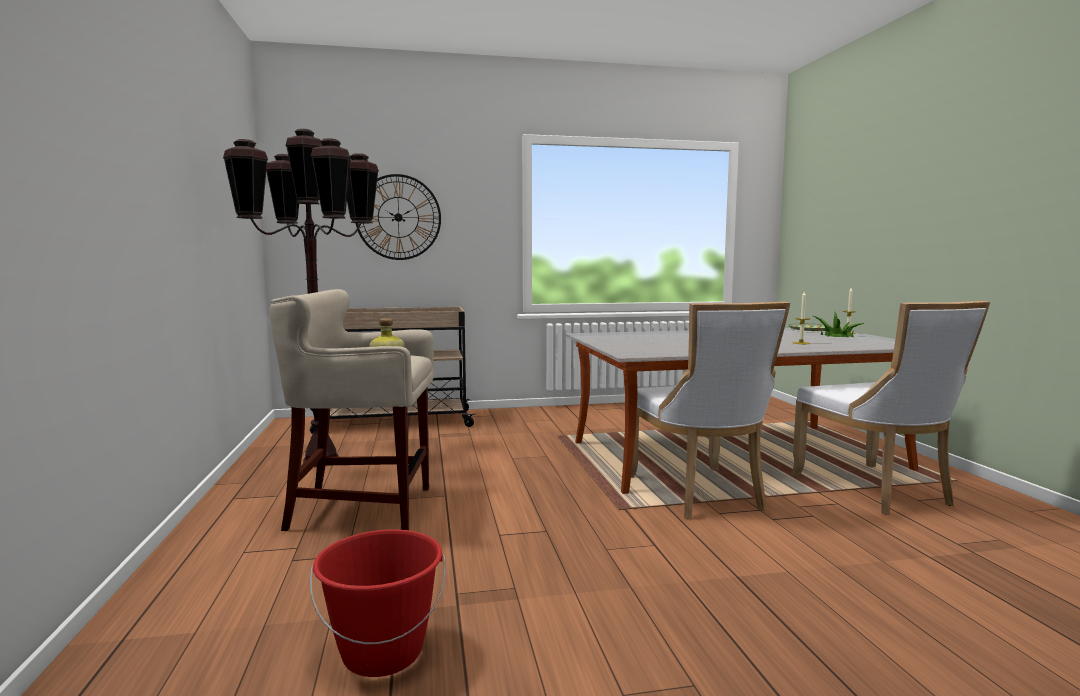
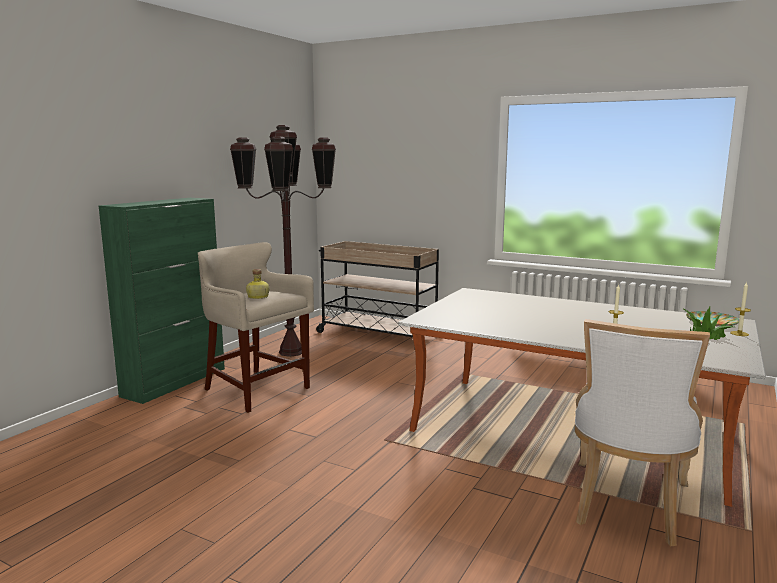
camera: 40 degrees right, 5 degrees up
(206, 536) = (175, 382): none -> green cabinet
(383, 653) = (140, 464): red bucket -> none
(398, 217) = (400, 172): wall clock -> none
(699, 494) = (463, 450): white chair -> none

